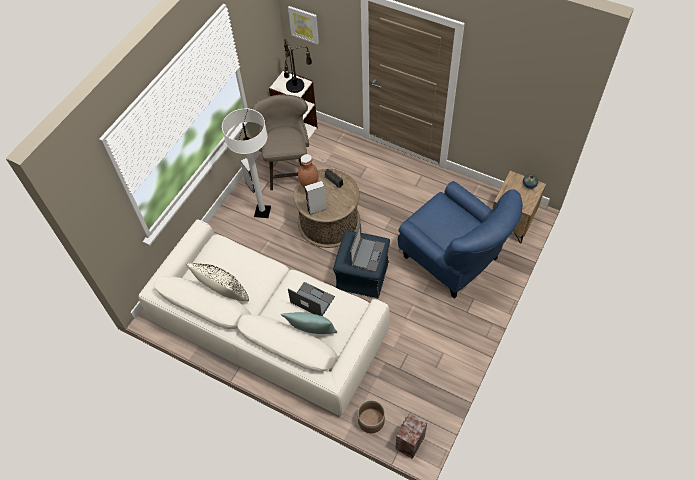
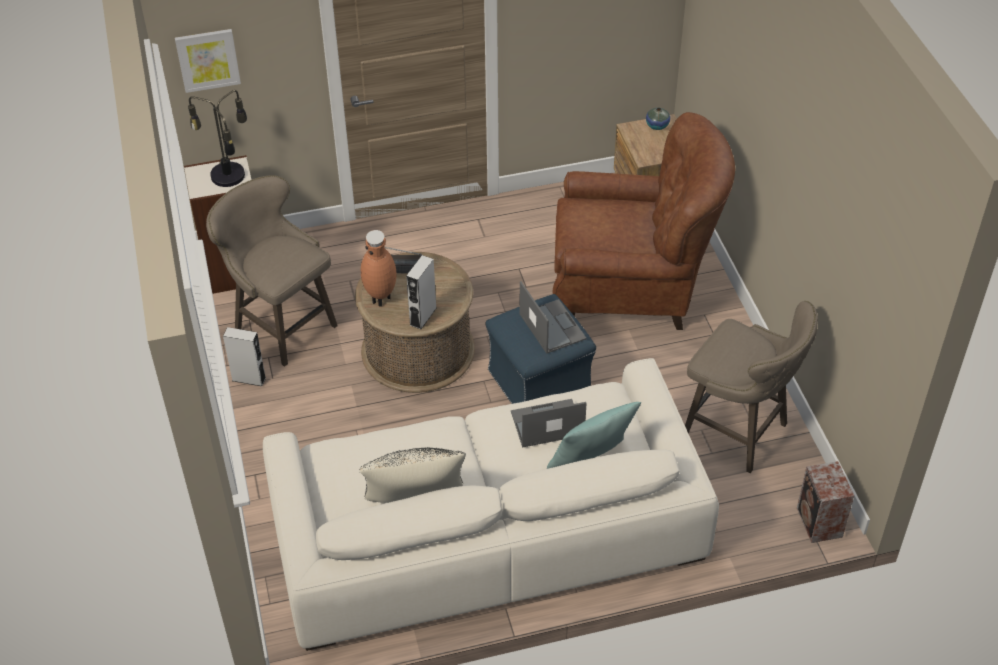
camera: 45 degrees left, 10 degrees down
(262, 212) = (305, 400): white floor lamp -> none
(371, 421) = (747, 536): planter -> none
(422, 369) = (739, 433): none -> beige stool
(453, 260) = (632, 289): blue armchair -> brown armchair

